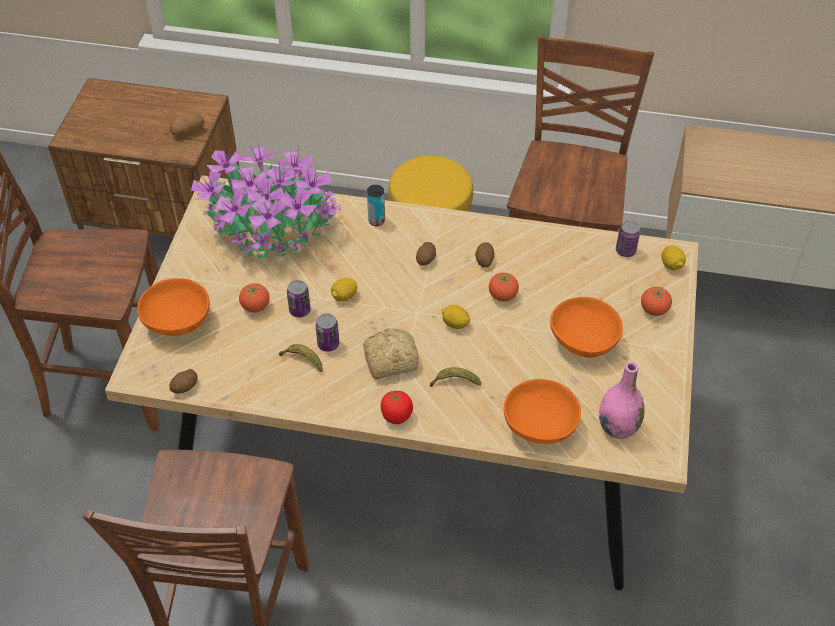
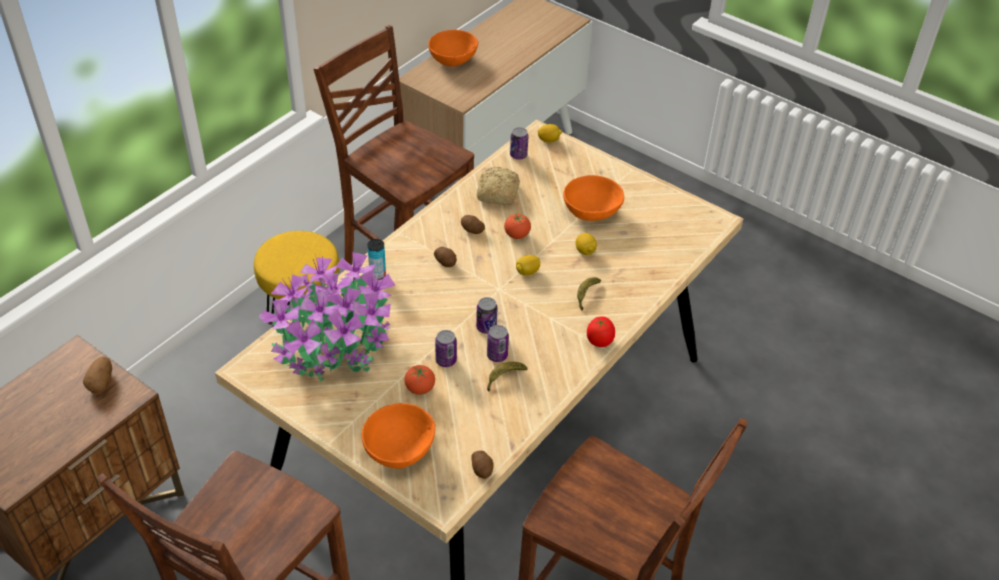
camera: 65 degrees left, 5 degrees down
(344, 297) = (450, 326): lemon -> lemon (585, 251)
(359, 322) = (486, 327): none -> can
(389, 360) = (539, 324): bread -> bread (497, 194)
(540, 427) = (656, 266): orange bowl -> orange bowl (453, 60)
(617, 427) = (679, 229): pink vase -> none
(654, 310) = (585, 166): tomato -> none

